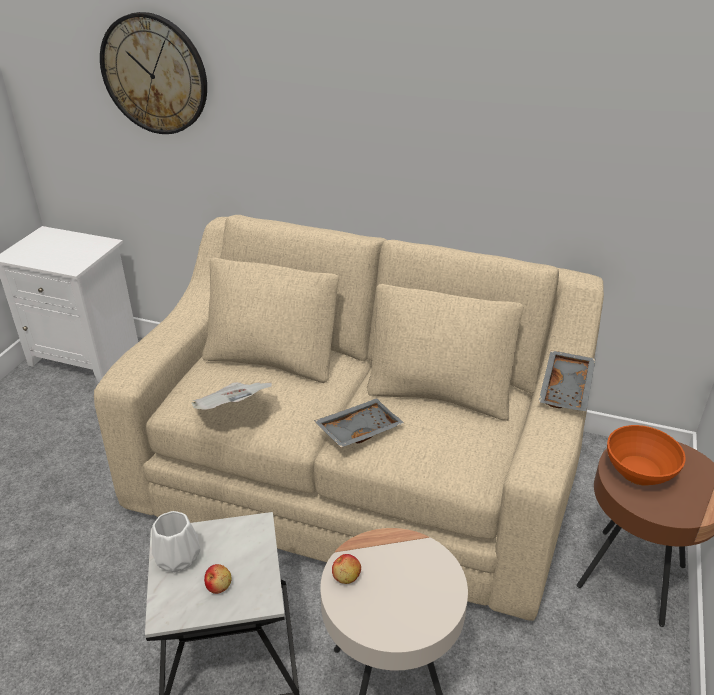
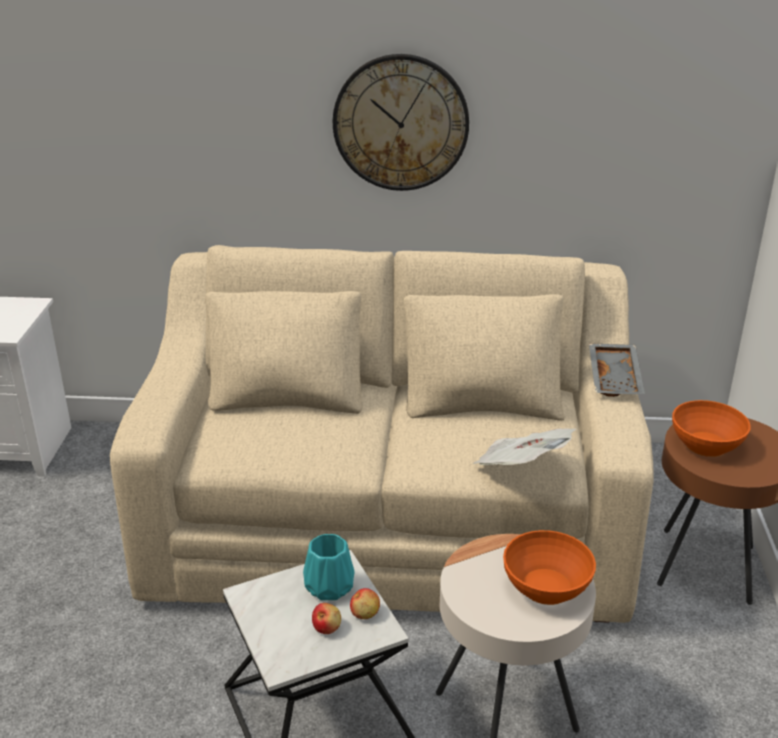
camera: 15 degrees left, 5 degrees down
(154, 74) = (98, 96): wall clock -> wall clock (401, 123)
(176, 557) = (266, 610): white vase -> none
(233, 411) = (275, 453): newspaper -> newspaper (521, 468)
(239, 545) = (330, 586): none -> turquoise vase
(346, 576) = (467, 585): apple -> apple (365, 613)
(358, 430) = (419, 450): grey tray -> none
(418, 594) = (545, 587): none -> orange bowl

